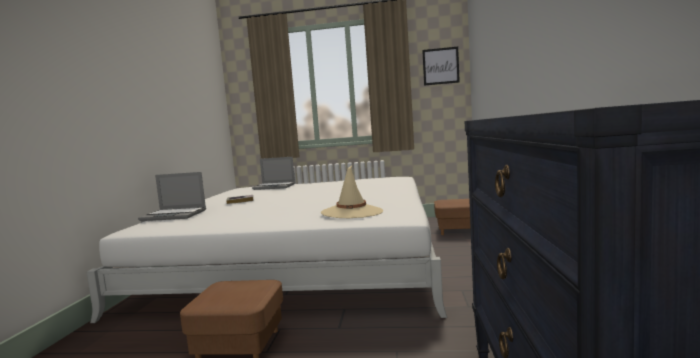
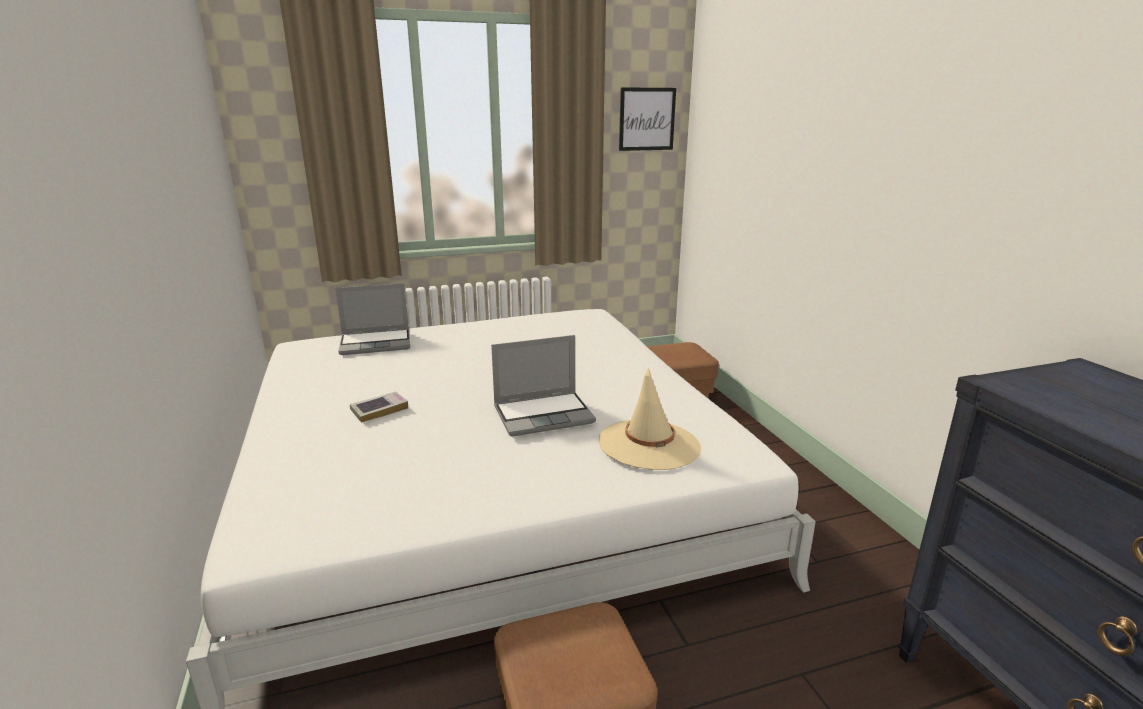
camera: 25 degrees left, 15 degrees up
(175, 215) = (287, 474): laptop -> laptop (544, 414)

